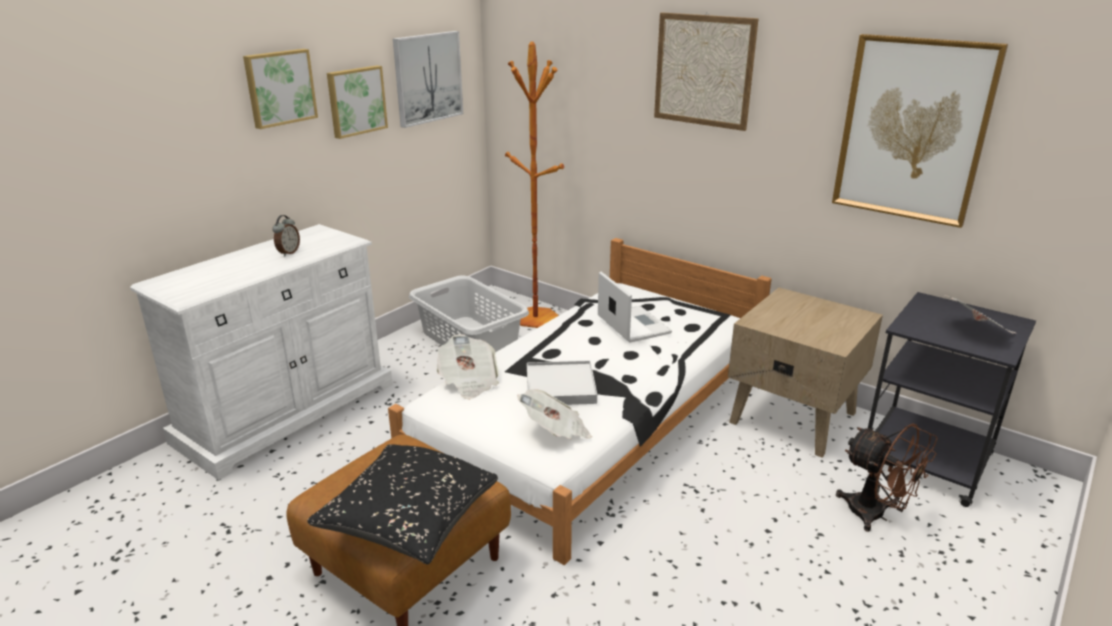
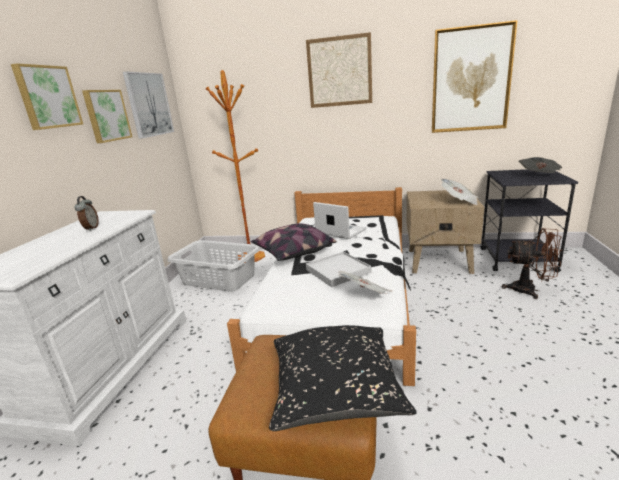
camera: 25 degrees left, 5 degrees down
(469, 381) = (273, 287): newspaper -> newspaper (459, 201)
(539, 339) = (293, 253): none -> pillow

